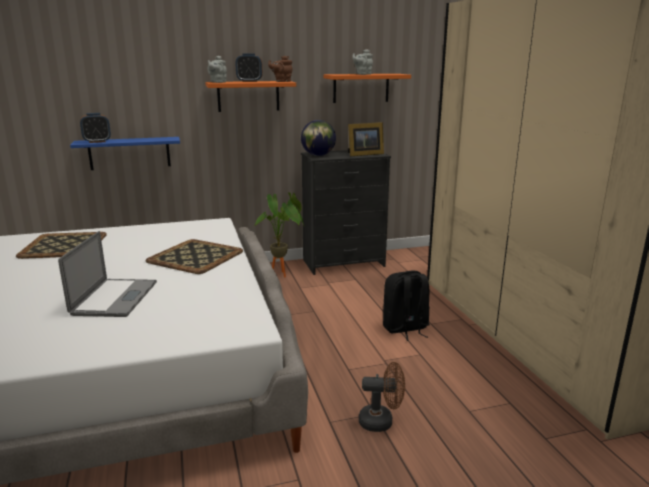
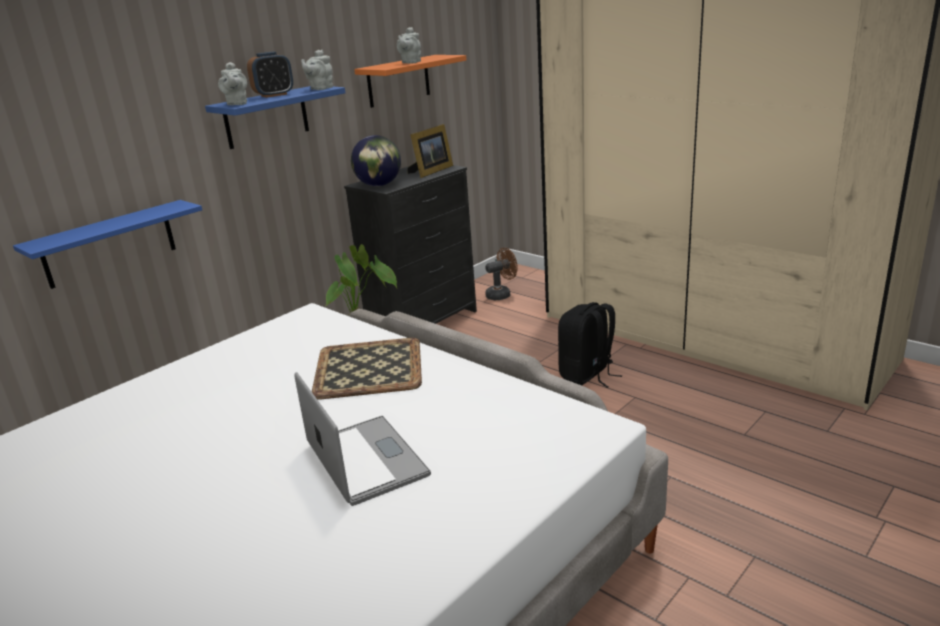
camera: 30 degrees left, 5 degrees up
(64, 246) = (135, 421): tray -> none
(97, 141) = (66, 237): alarm clock -> none
(248, 96) = (266, 117): orange shelf -> blue shelf
(282, 81) = (320, 88): brown teapot -> grey teapot
(381, 421) = (687, 481): brown fan -> brown fan (501, 294)

